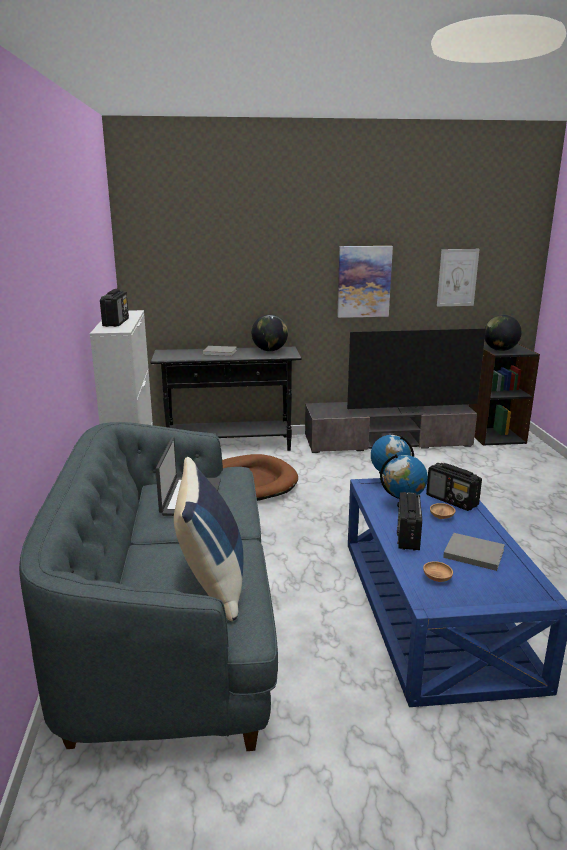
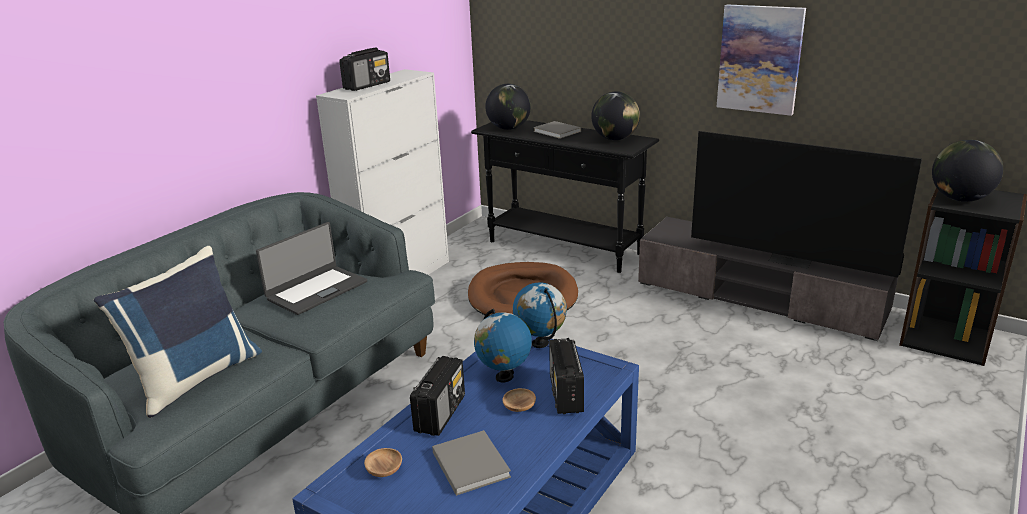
camera: 40 degrees right, 5 degrees up
(179, 356) = (508, 128): none -> globe
(408, 536) = (440, 413): radio -> radio turned 150 degrees clockwise
(457, 277) = (917, 67): picture -> none

